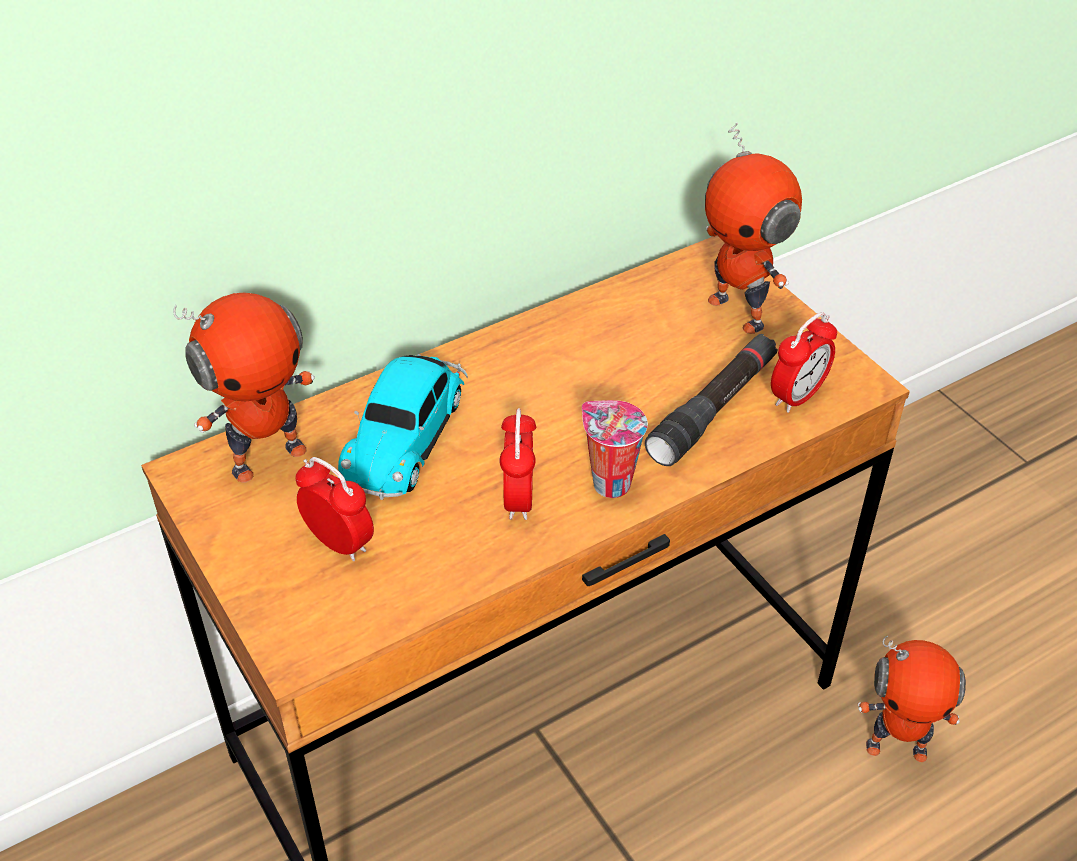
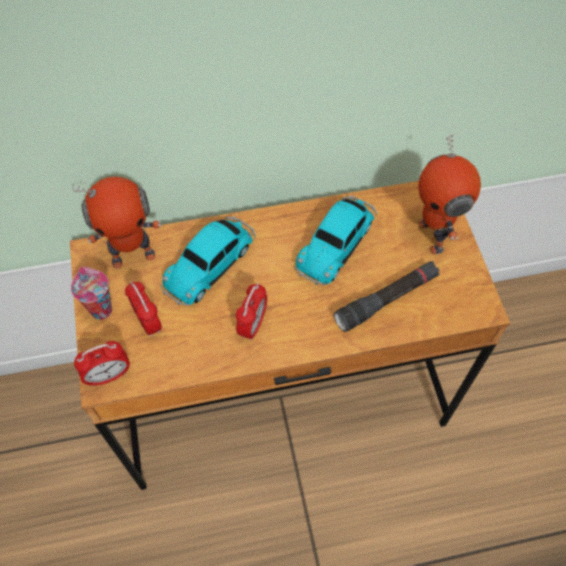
camera: 20 degrees right, 15 degrees up
(597, 356) = (336, 243): none -> toy car
(608, 483) = (305, 331): cup -> cup (100, 309)
(797, 396) = (440, 306): alarm clock -> alarm clock (109, 375)
(896, 747) = (466, 473): toy robot -> none

